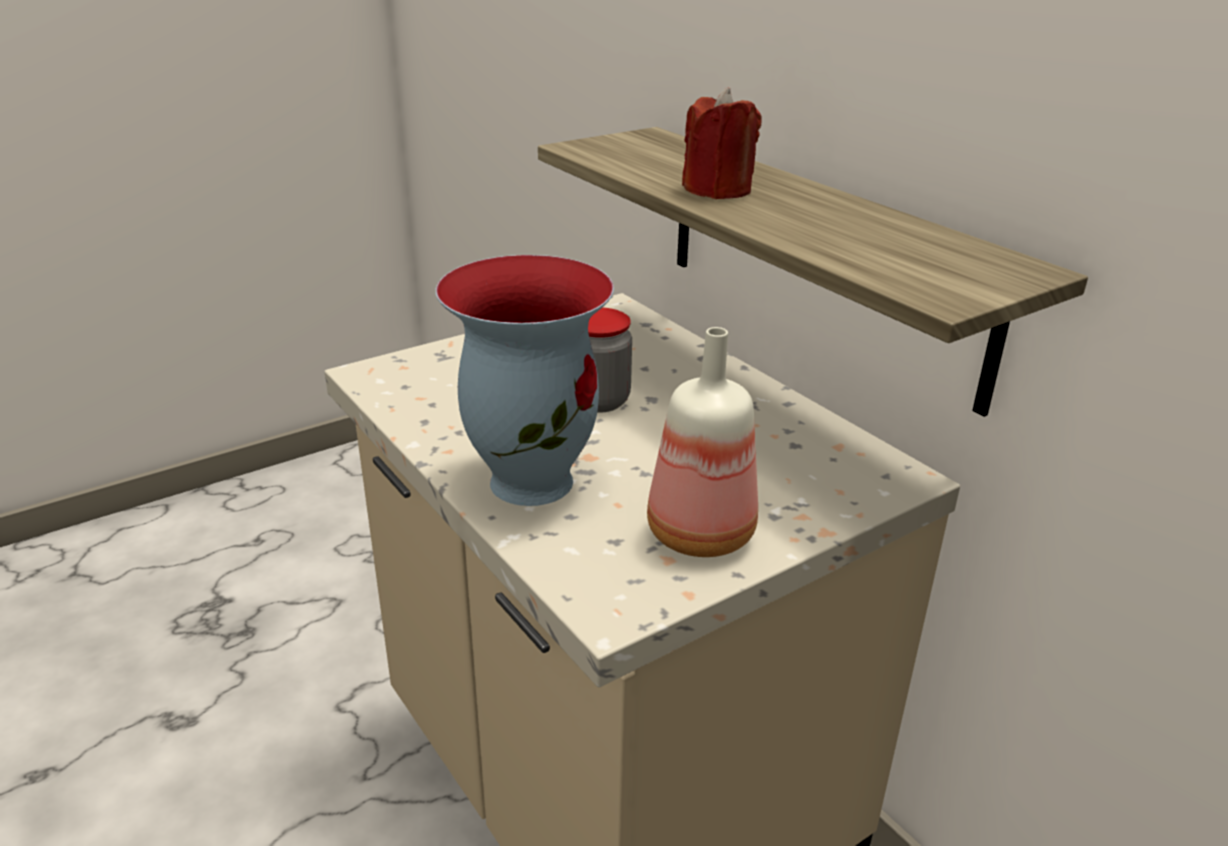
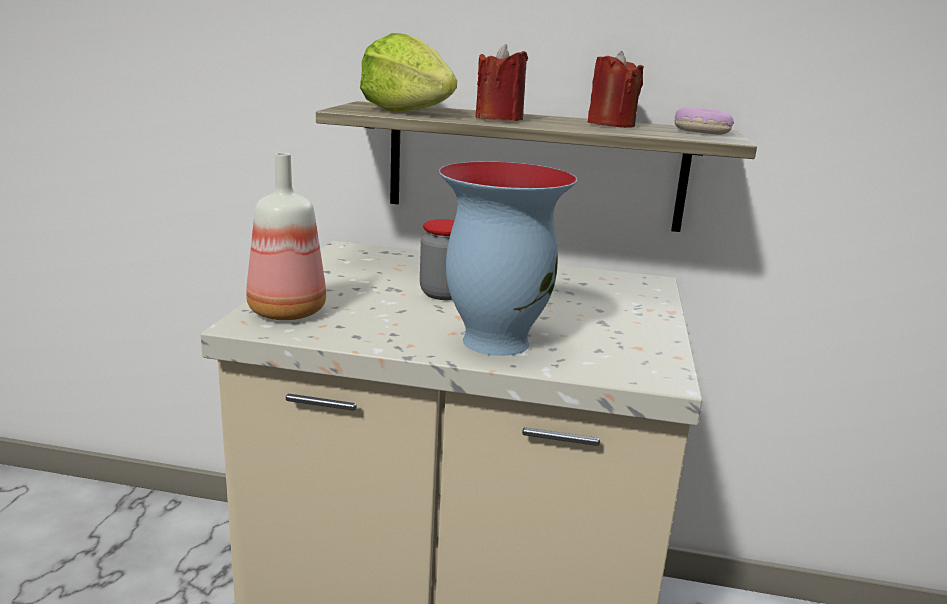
camera: 45 degrees left, 10 degrees down
(639, 159) = (407, 111): none -> lettuce
(697, 535) = (627, 333): bottle -> bottle (286, 313)
(860, 226) = (611, 124): none -> red candle
(973, 269) = (701, 131): none -> donut

